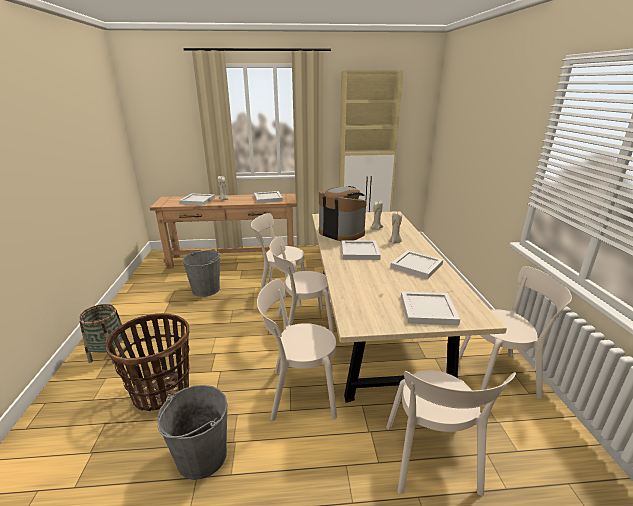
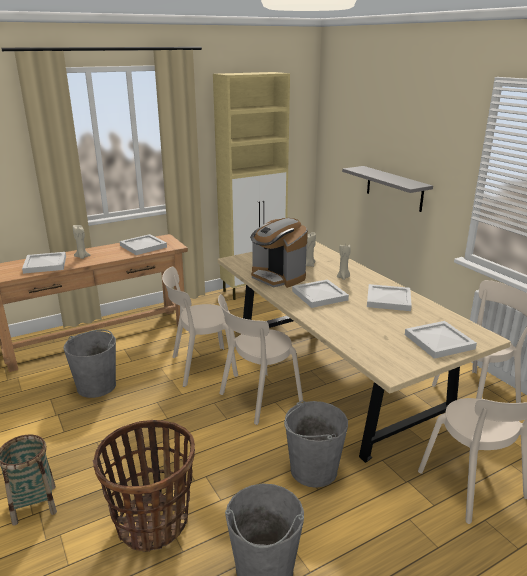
camera: 25 degrees left, 0 degrees up
(299, 393) = (313, 469): beige chair -> grey bucket
(341, 233) = (277, 277): coffee machine -> coffee machine turned 150 degrees counterclockwise
(477, 173) = (394, 188): none -> grey shelf

